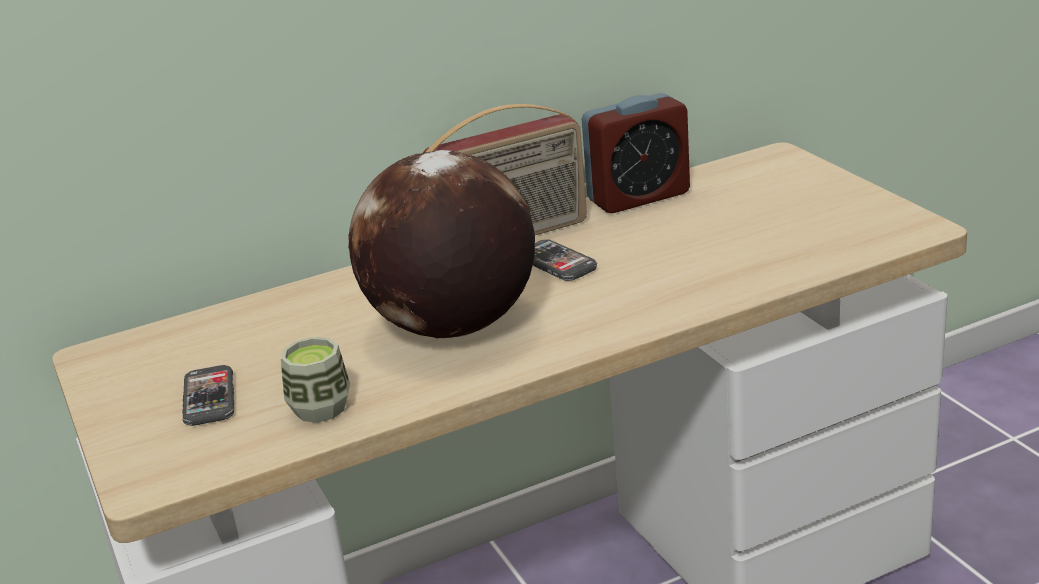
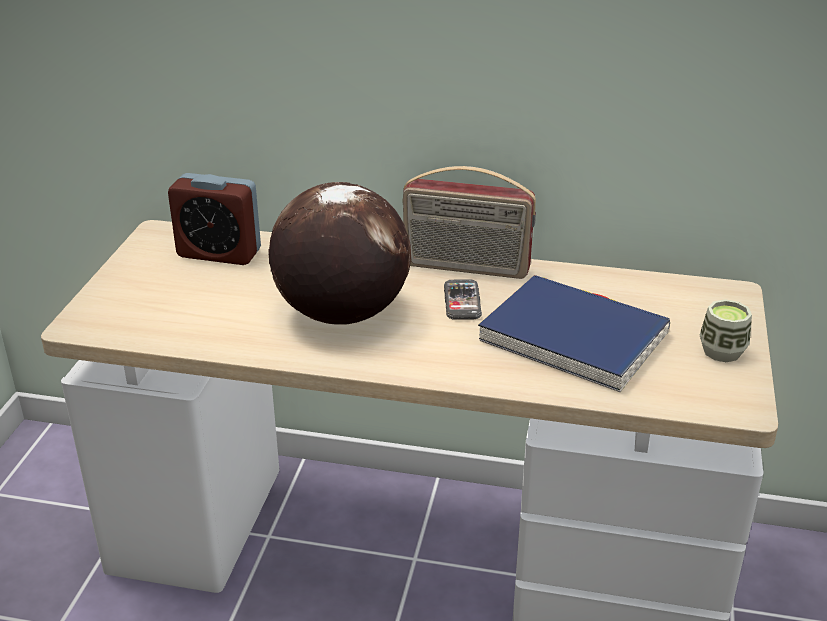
camera: 35 degrees right, 5 degrees up
(209, 398) = (169, 290): phone -> none
(320, 408) = (207, 328): cup -> cup (722, 351)
(638, 197) = (586, 278): alarm clock -> alarm clock (219, 253)
(706, 244) = (573, 338): none -> blue book

